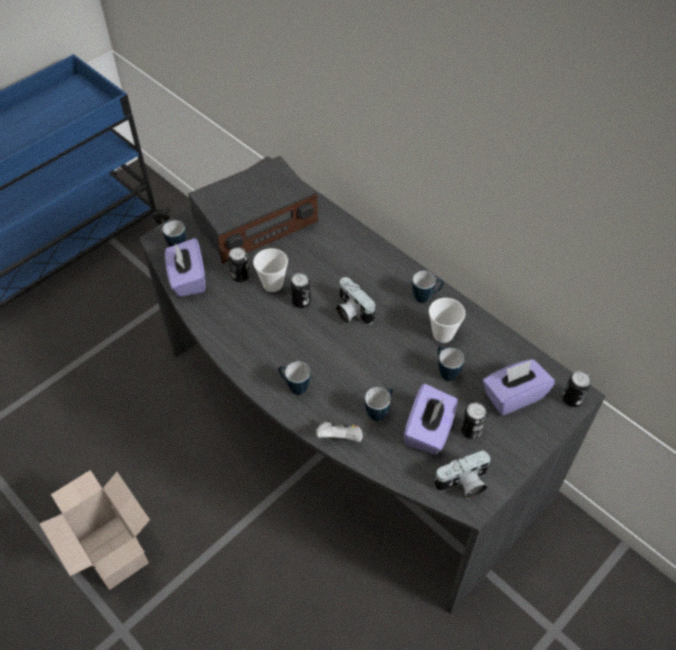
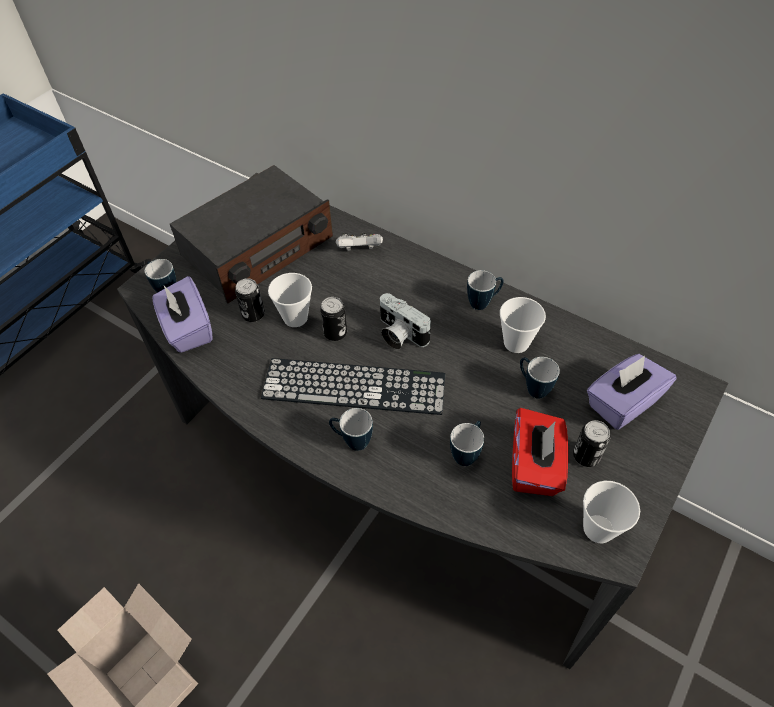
camera: 10 degrees left, 0 degrees up
(306, 346) = (354, 386): none -> keyboard
(340, 438) = (426, 497): white game controller -> white game controller (360, 250)
(429, 430) = (535, 466): purple tissue box -> red tissue box
(463, 484) = (598, 529): camera -> cup
(572, 399) = (692, 394): can -> none

